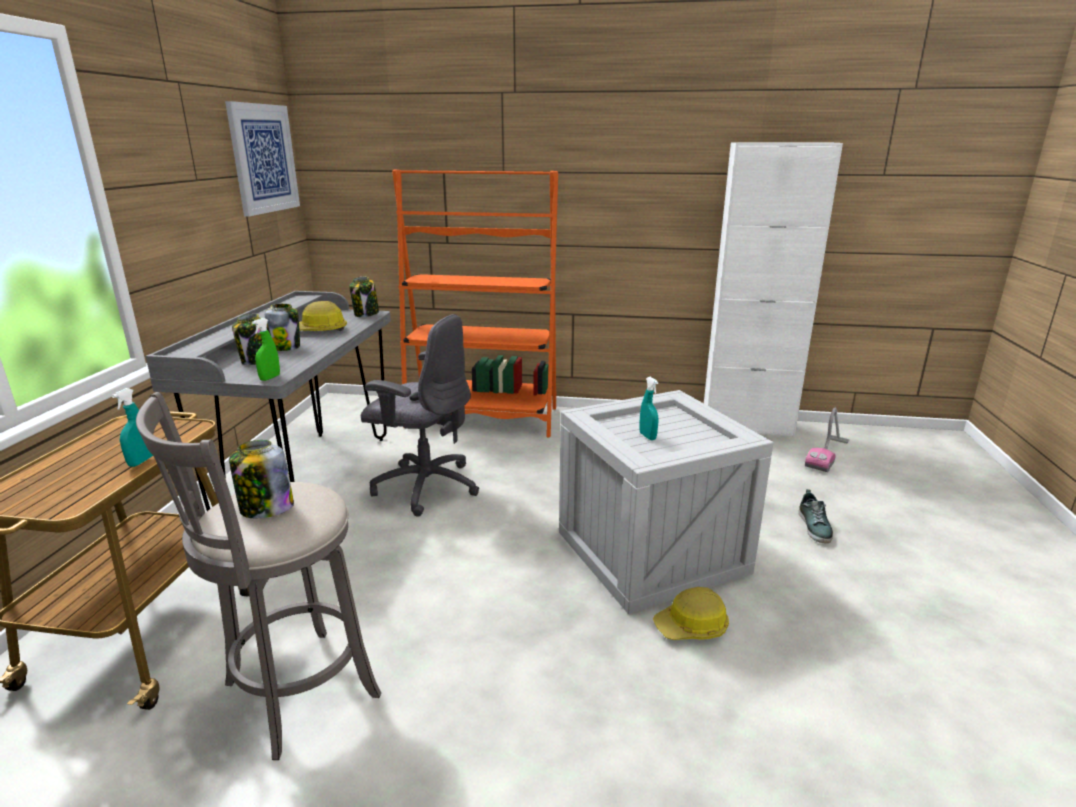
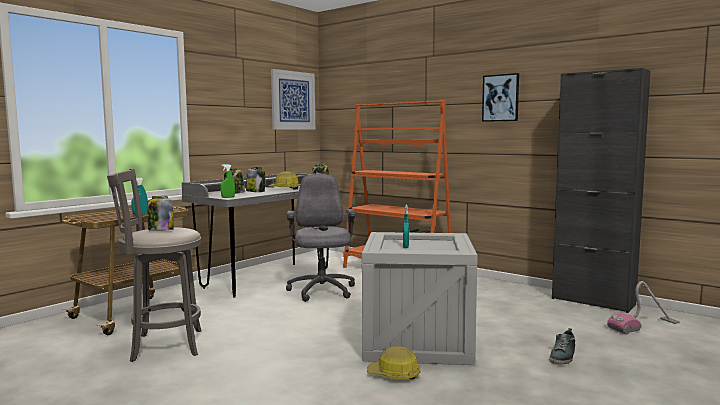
camera: 30 degrees right, 15 degrees down
(425, 486) = (321, 291): grey office chair -> grey office chair turned 150 degrees counterclockwise
(626, 167) = (501, 98): none -> picture
(746, 426) = (593, 301): white cabinet -> black cabinet

